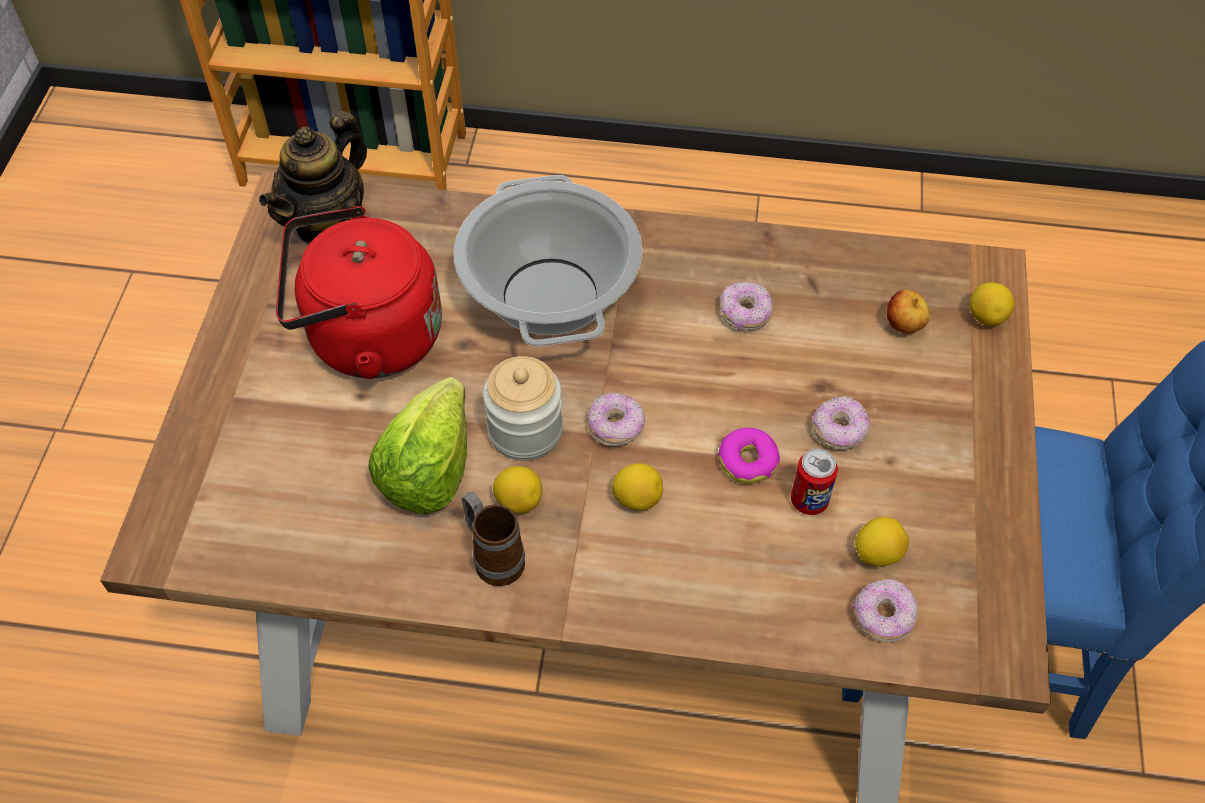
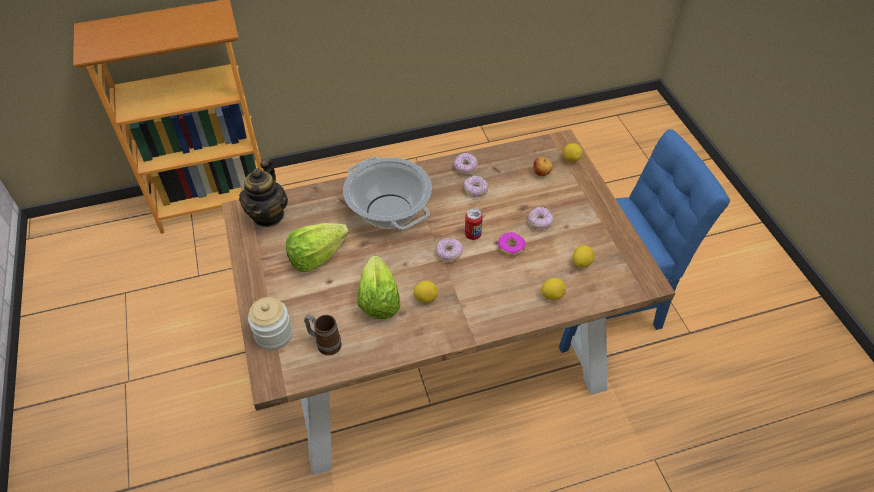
camera: 25 degrees left, 5 degrees down
(366, 338) = (317, 256): red kettle -> lettuce
(493, 557) = (428, 324): mug -> mug (325, 343)
(525, 431) = (411, 269): jar -> jar (274, 334)
(637, 498) = (474, 278): lemon -> lemon (552, 295)
(809, 501) = (544, 253): can -> can (472, 235)
(883, 617) = (597, 286): donut -> donut (465, 168)

